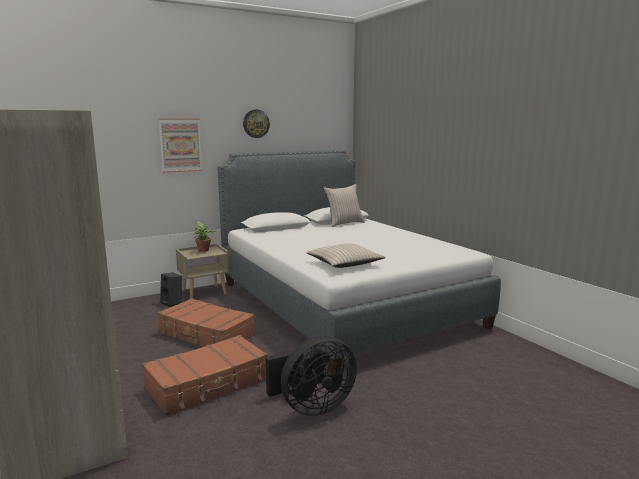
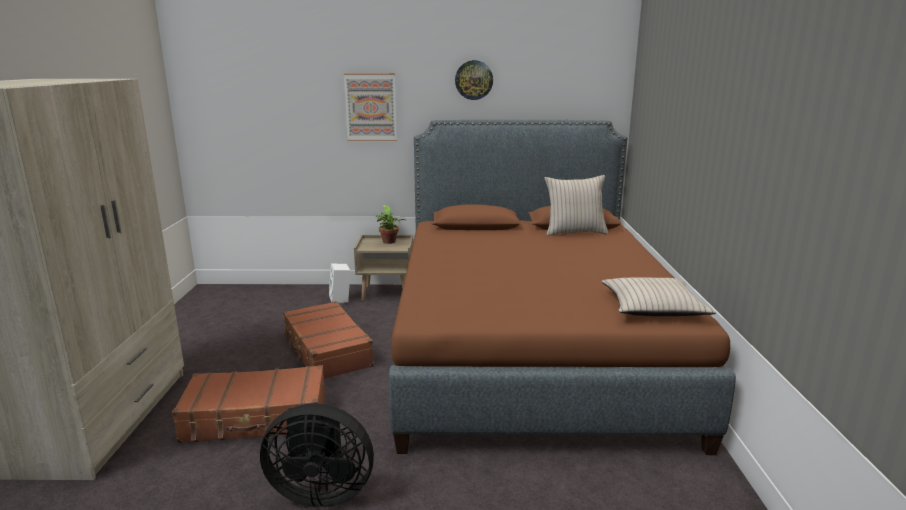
camera: 30 degrees right, 5 degrees up
(173, 303) = (341, 300): black speaker -> white speaker
(342, 303) = (529, 348): white bed -> brown bed
(344, 263) = (463, 300): beige pillow -> beige pillow (653, 307)

